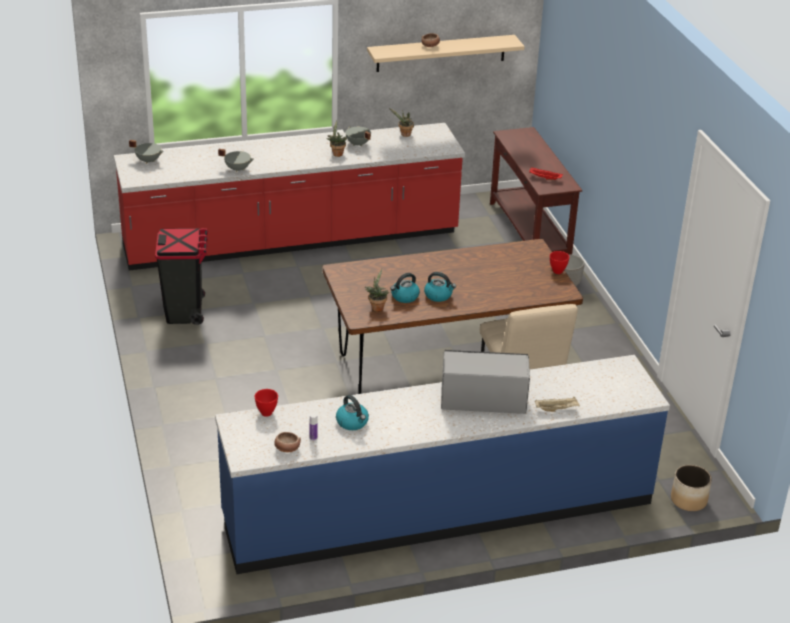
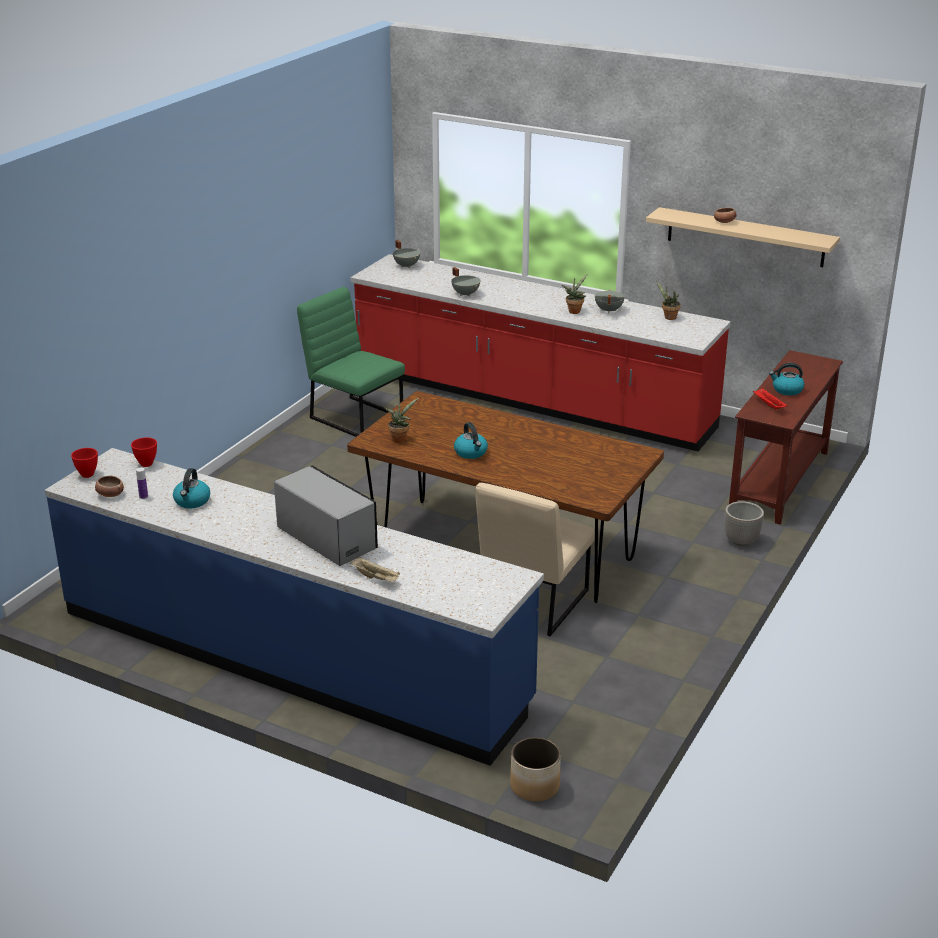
camera: 45 degrees right, 5 degrees down
(185, 312) = (355, 416): black trash can -> green chair
(404, 297) = (439, 441): kettle -> kettle (787, 390)
(558, 271) = (626, 482): red bowl -> red bowl (88, 474)

